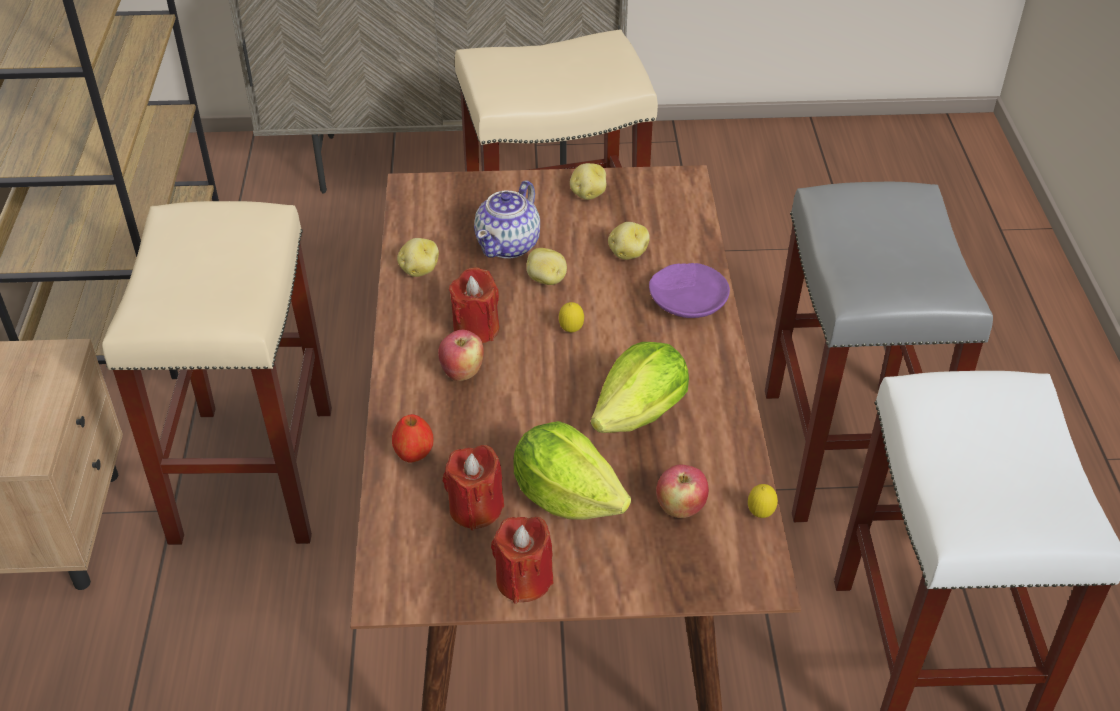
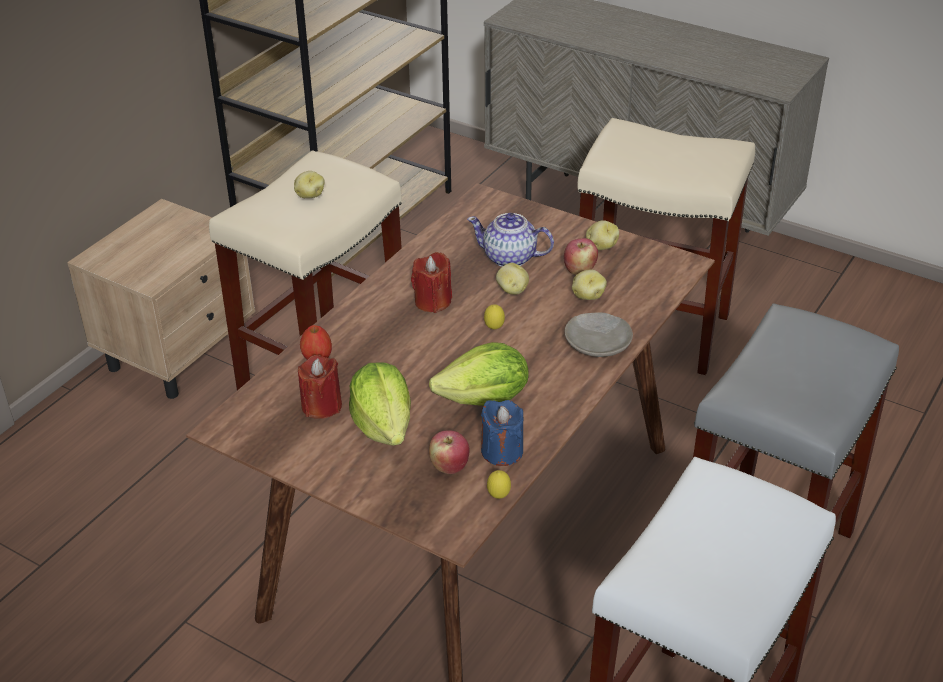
camera: 35 degrees right, 5 degrees down
(419, 270) = (433, 251): potato -> potato (309, 195)
(462, 372) = (396, 323): apple -> apple (579, 270)
(509, 244) = (510, 258): teapot -> teapot turned 45 degrees clockwise
(524, 580) = (307, 459): red candle -> none
(688, 300) = (598, 343): purple plate -> beige plate
(714, 463) = (502, 451): none -> blue candle

